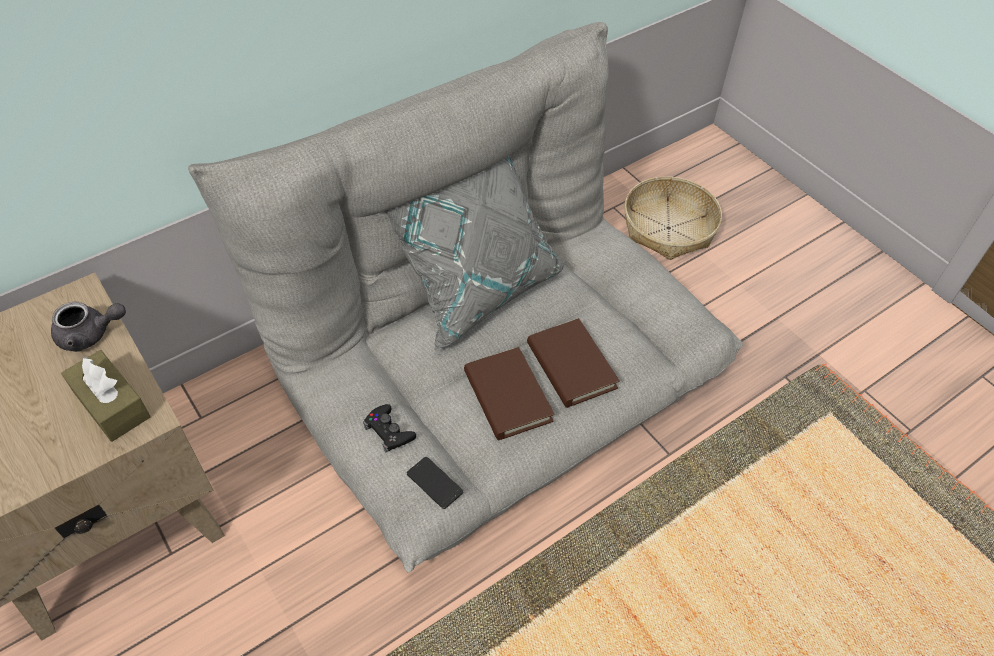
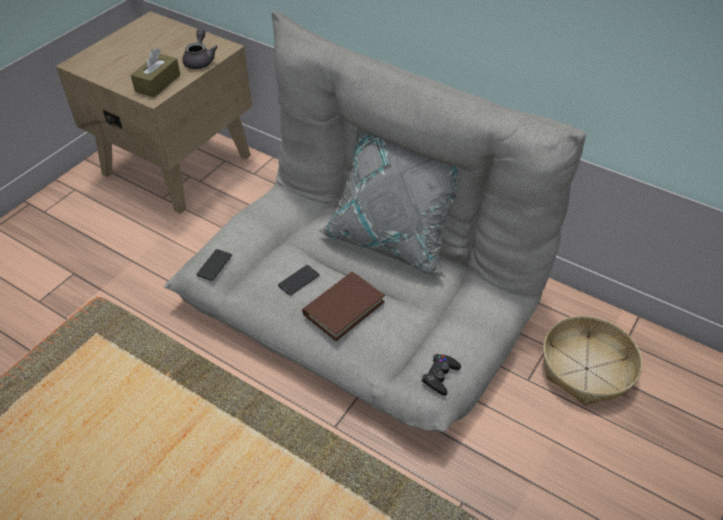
camera: 70 degrees right, 5 degrees down
(90, 335) = (200, 60): grey teapot -> grey teapot turned 150 degrees counterclockwise
(389, 431) = (245, 232): black game controller -> black game controller (440, 376)
(507, 396) = (299, 280): brown book -> phone

